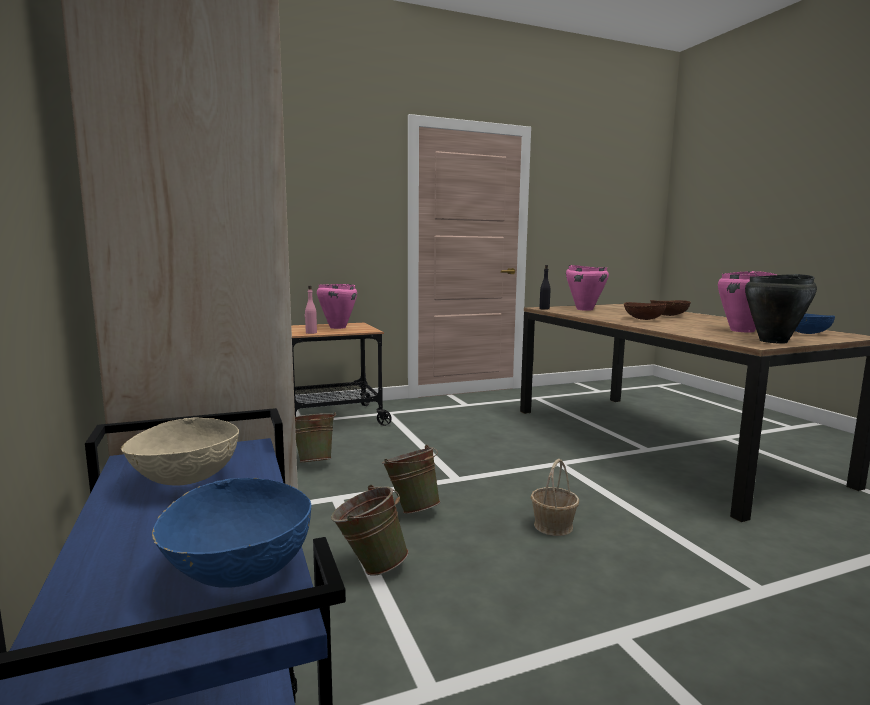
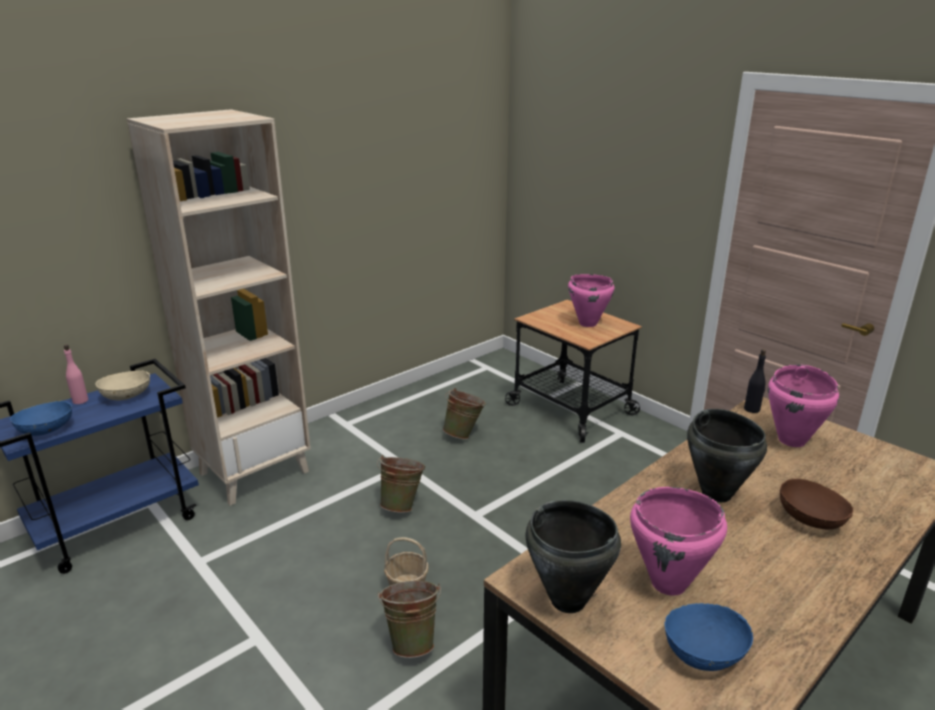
camera: 70 degrees right, 15 degrees up
(311, 333) = (542, 321): pink bottle -> pink bottle (80, 400)
(369, 567) = (311, 508): green bucket -> green bucket (412, 641)
(642, 319) = (716, 493): brown bowl -> black cooking pot

